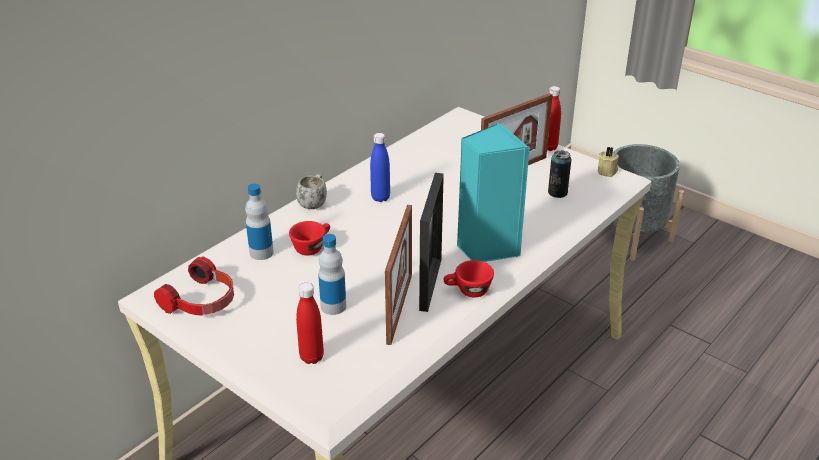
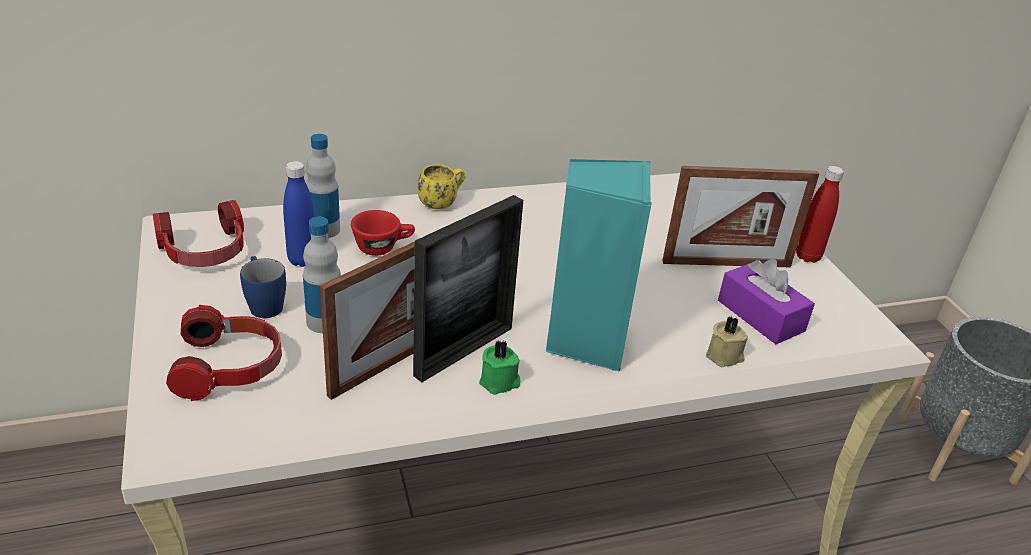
camera: 30 degrees right, 0 degrees up
(283, 313) = (263, 303): none -> blue mug
(311, 357) = (230, 367): red bottle -> headphones
(314, 203) = (442, 203): white mug -> yellow mug
(380, 198) = (522, 228): blue bottle -> blue bottle (302, 260)
(468, 291) = (500, 382): red cup -> green candle
(557, 192) = (760, 316): can -> purple tissue box
(607, 171) = (866, 319): beige candle -> beige candle (725, 356)

